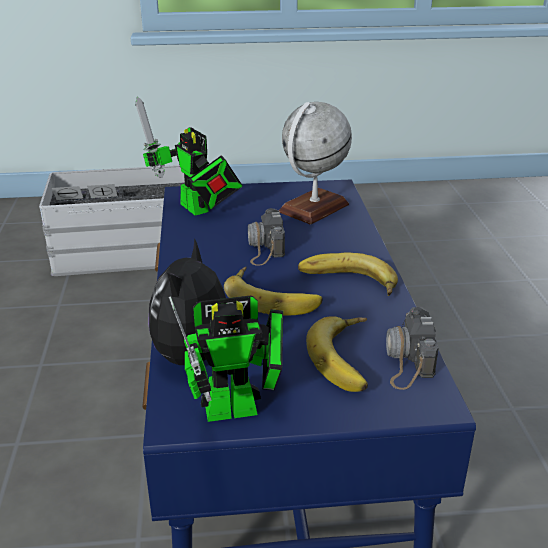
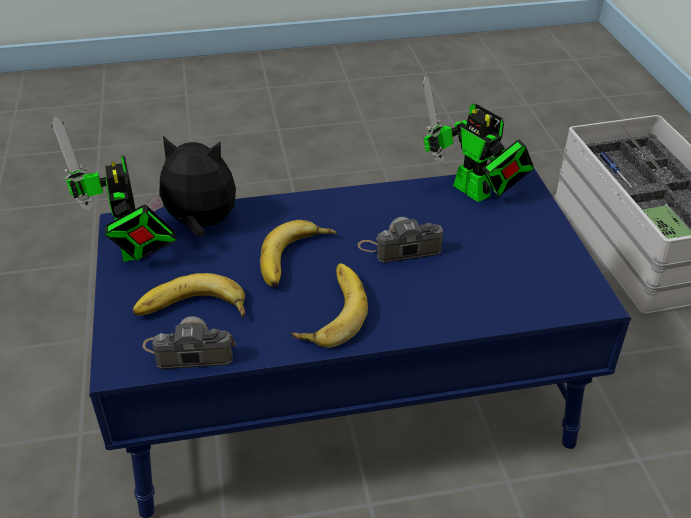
camera: 85 degrees right, 10 degrees up
(197, 210) = (476, 194): toy robot -> toy robot turned 90 degrees counterclockwise
(314, 208) = (512, 281): globe -> none

